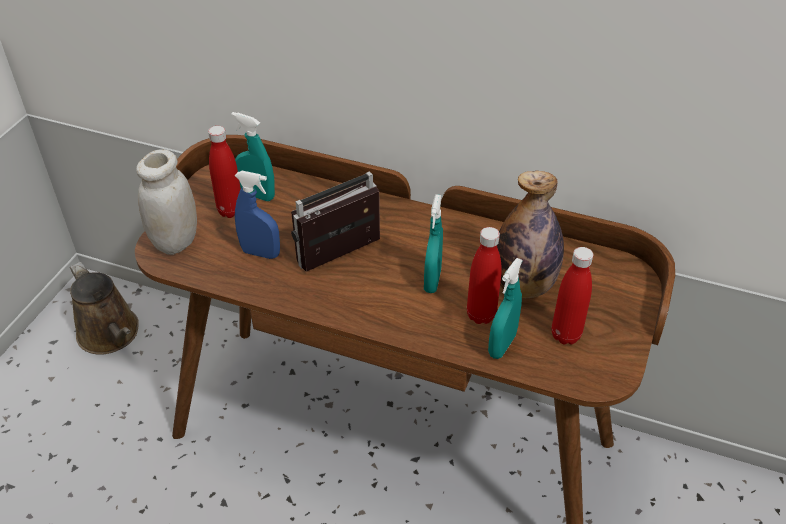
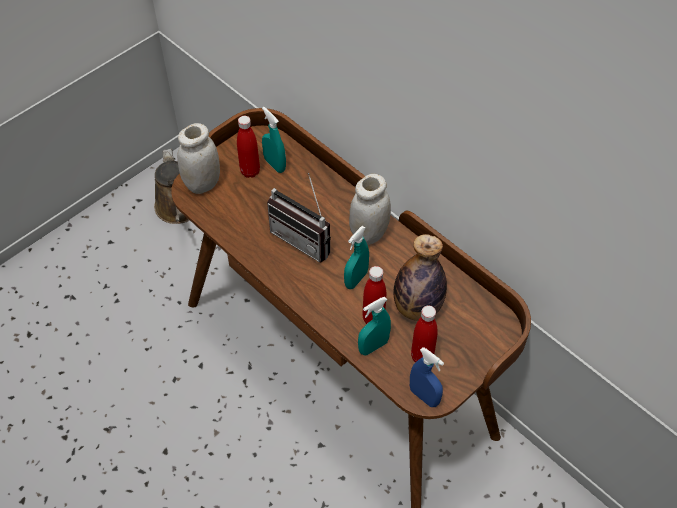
camera: 25 degrees right, 10 degrees up
(260, 253) = (253, 213): blue spray bottle -> blue spray bottle (424, 396)
(343, 258) = (305, 238): radio -> radio turned 135 degrees counterclockwise
(416, 229) = (369, 234): none -> white jar

